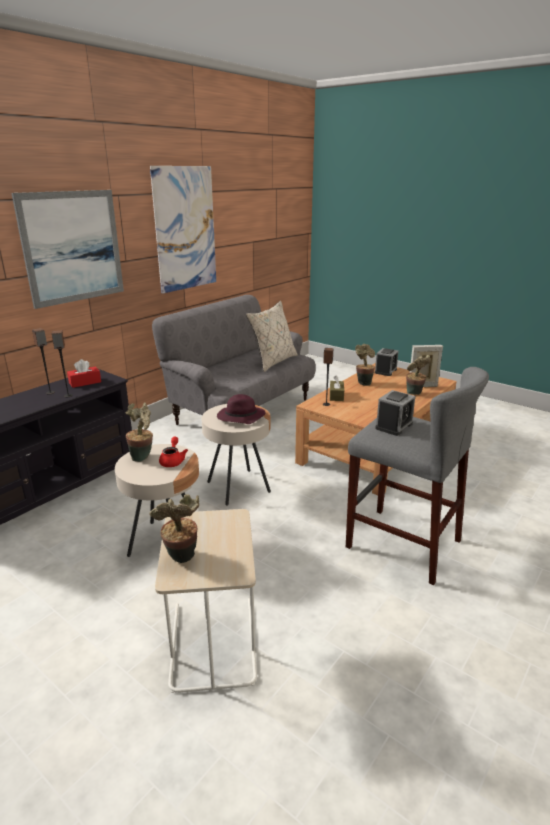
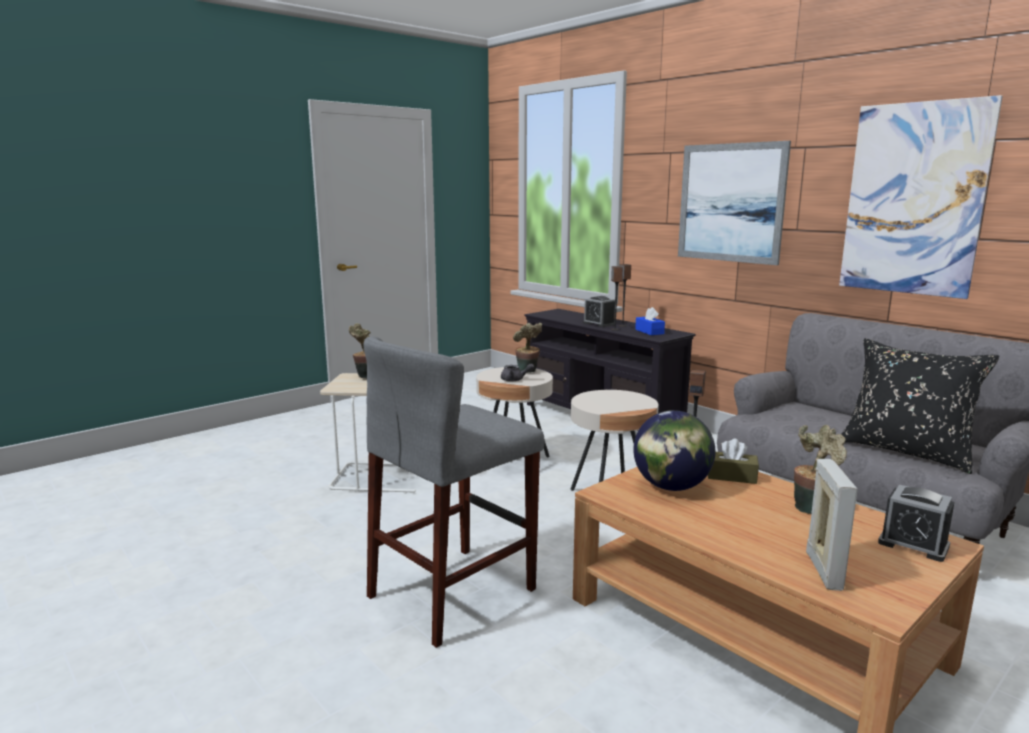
camera: 100 degrees right, 10 degrees down
(85, 382) = (649, 332): red tissue box -> blue tissue box
(173, 461) = (515, 380): red teapot -> grey teapot
(240, 417) = (610, 403): purple hat -> none
(273, 361) = (906, 452): beige pillow -> black pillow
(361, 409) = (671, 487): none -> globe
(394, 426) = (473, 416): alarm clock -> alarm clock (599, 323)
(414, 394) = (766, 550): potted plant -> none

